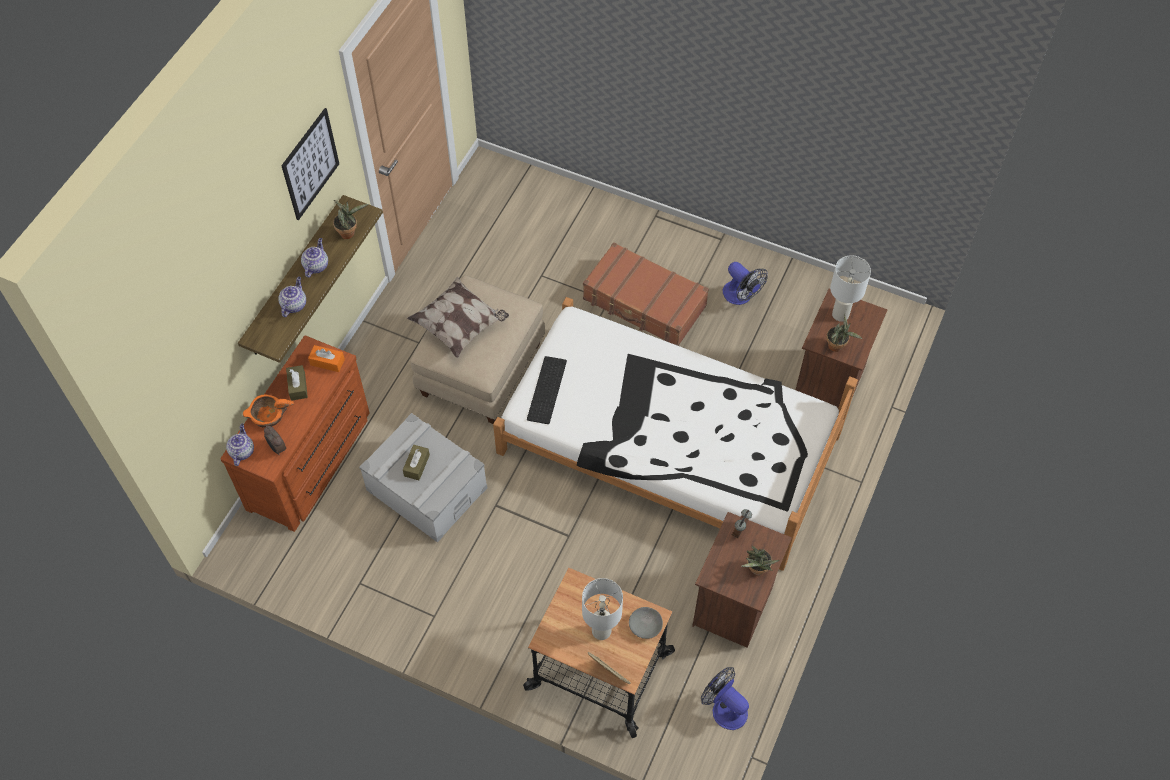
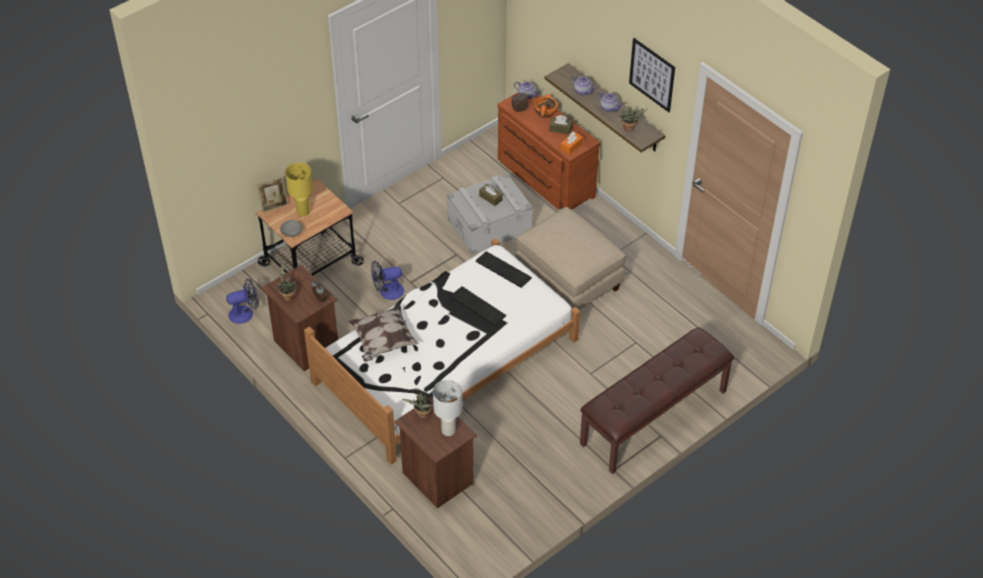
camera: 115 degrees right, 10 degrees down
(459, 326) = (575, 231): pillow -> pillow (383, 341)
(601, 631) = (302, 211): white table lamp -> yellow table lamp
(621, 392) = (476, 306): none -> keyboard
(635, 228) = (654, 418): none -> brown bench
(644, 303) = (576, 394): brown suitcase -> none
(741, 296) = (549, 458): fan -> fan (387, 292)

